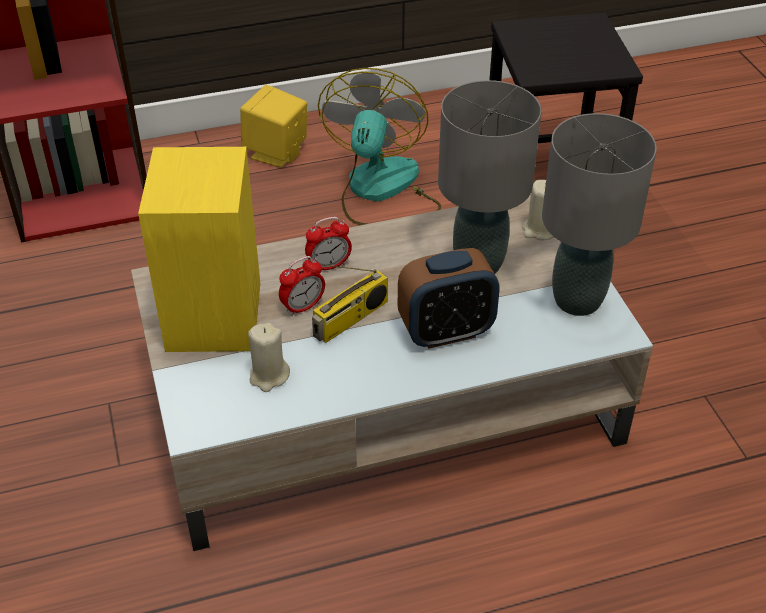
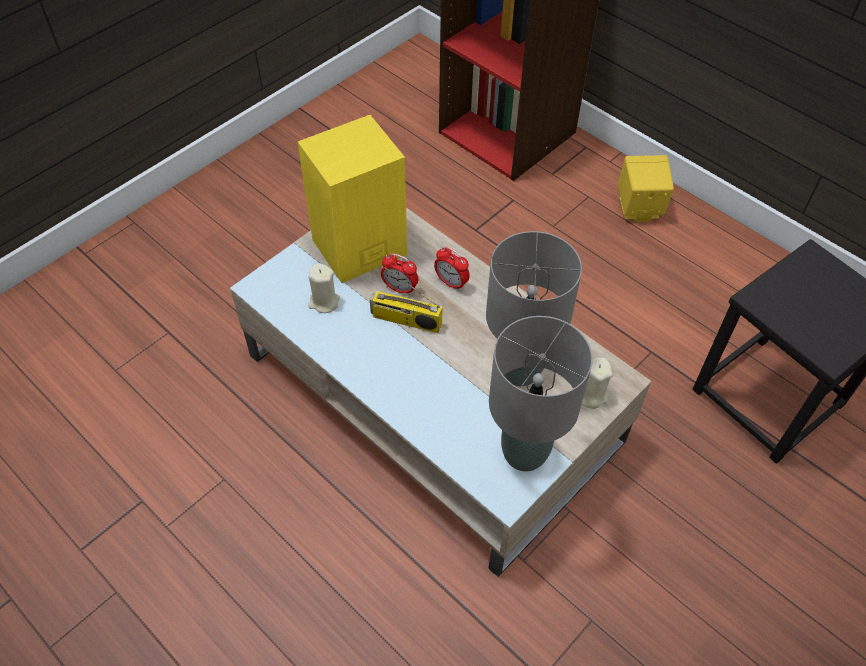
camera: 60 degrees right, 10 degrees up
(380, 191) = (651, 291): fan -> none
(446, 332) = (430, 382): alarm clock -> none

